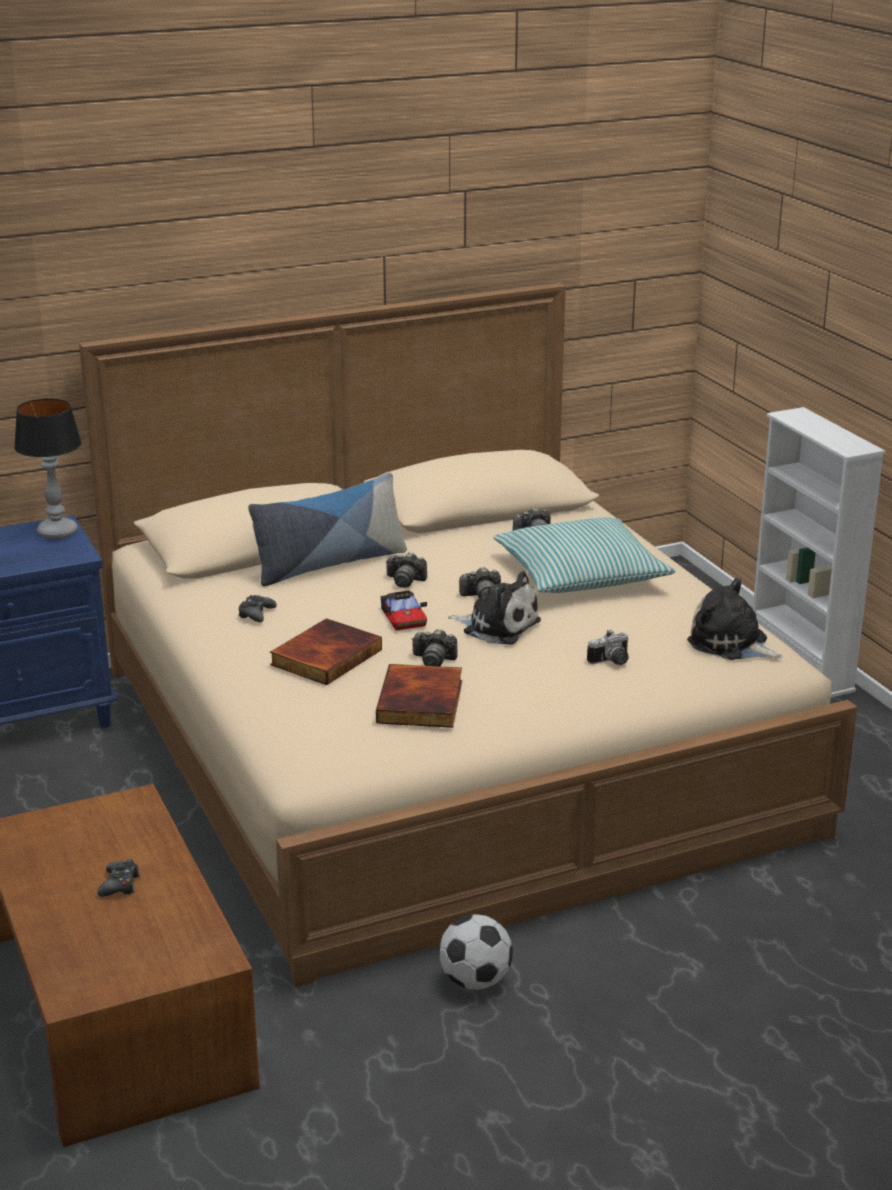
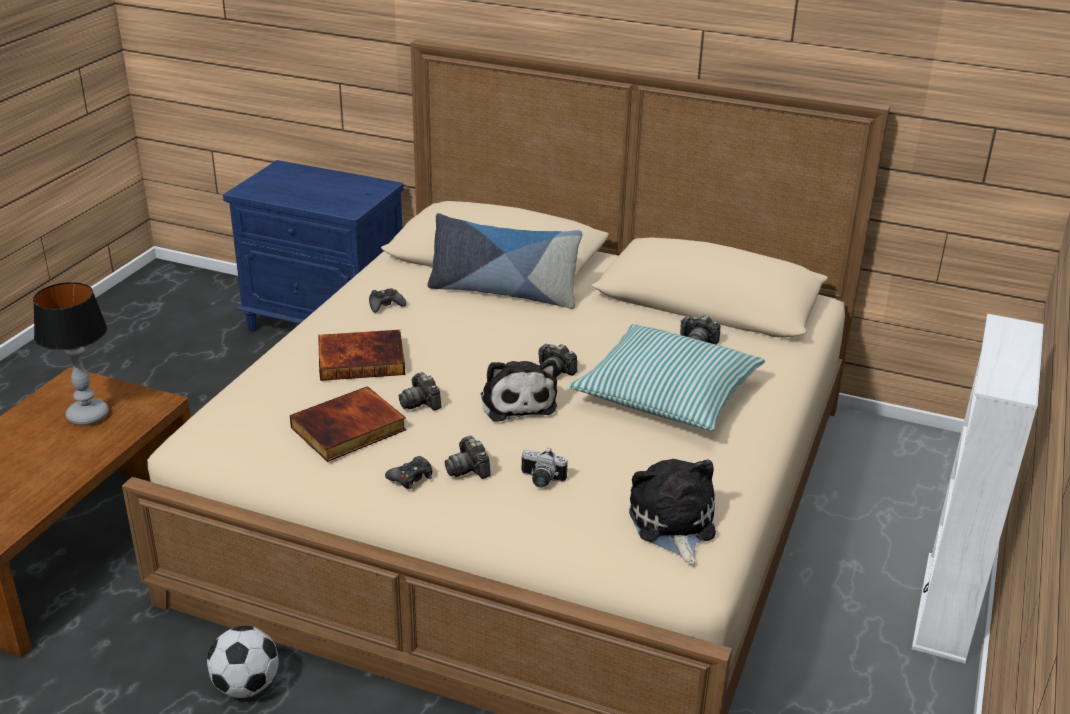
camera: 45 degrees right, 5 degrees up
(58, 532) = (369, 190): table lamp -> table lamp (89, 416)
(120, 885) = (47, 453): black game controller -> black game controller (411, 477)
(403, 617) = (468, 358): toy car -> none
(405, 581) = (526, 331): camera -> camera (468, 469)

